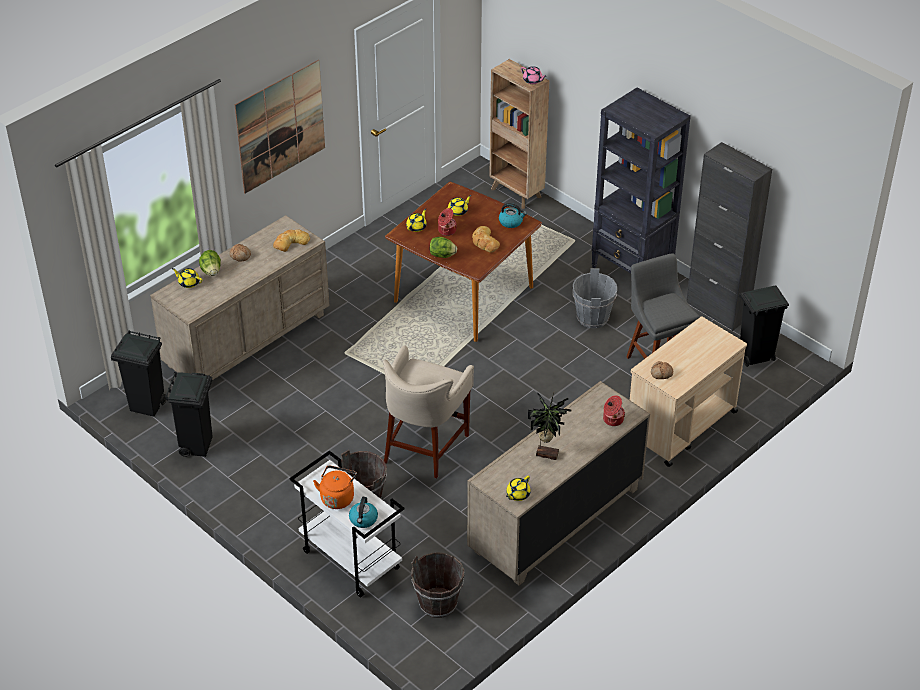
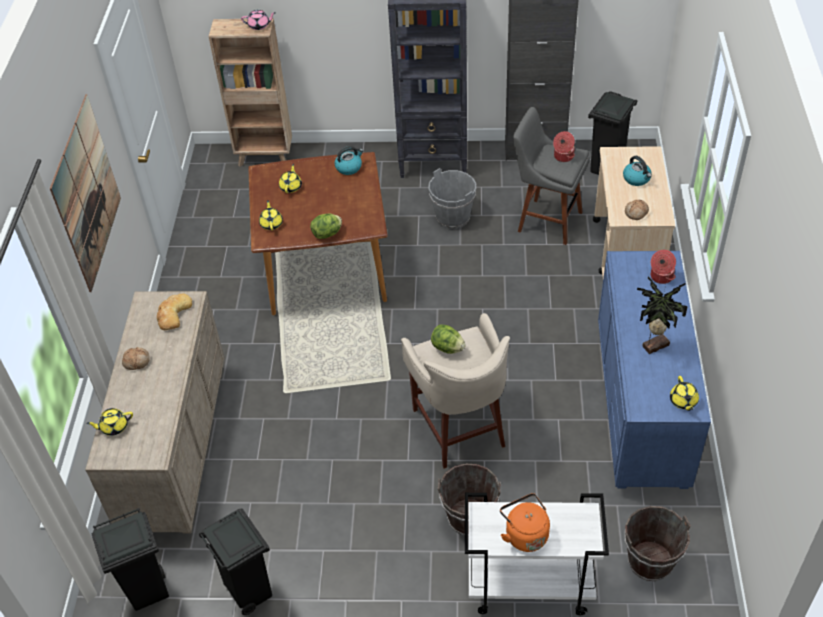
camera: 40 degrees left, 5 degrees up
(211, 271) = (124, 398): lettuce -> lettuce (447, 348)
(363, 520) = (576, 536): kettle -> kettle (637, 179)
(446, 230) = (302, 210): cooking pot -> cooking pot (563, 156)
(485, 242) = (349, 198): bread -> none
(556, 519) = (641, 406): beige dresser -> blue dresser

